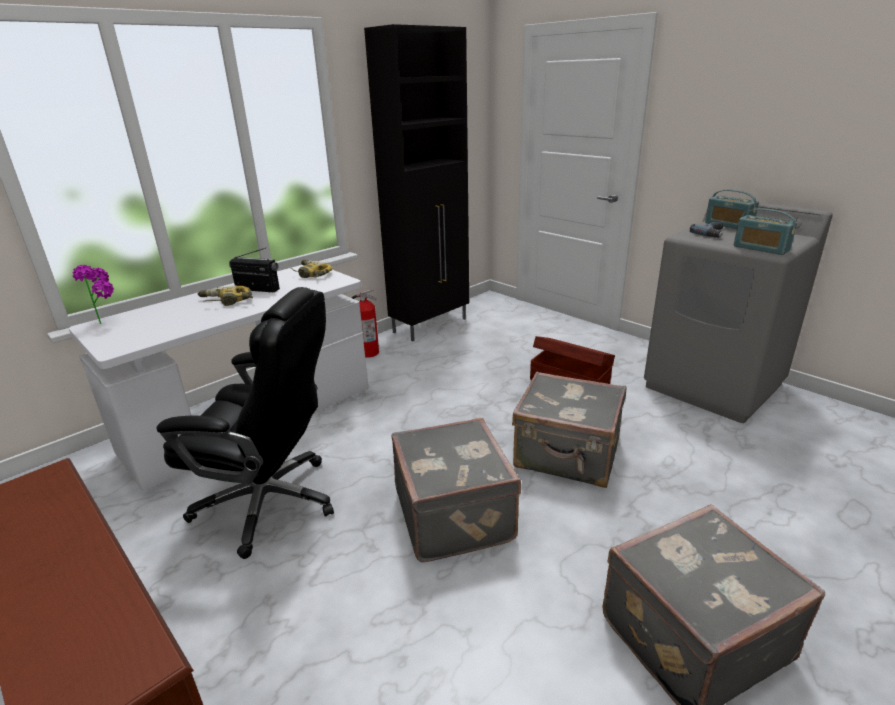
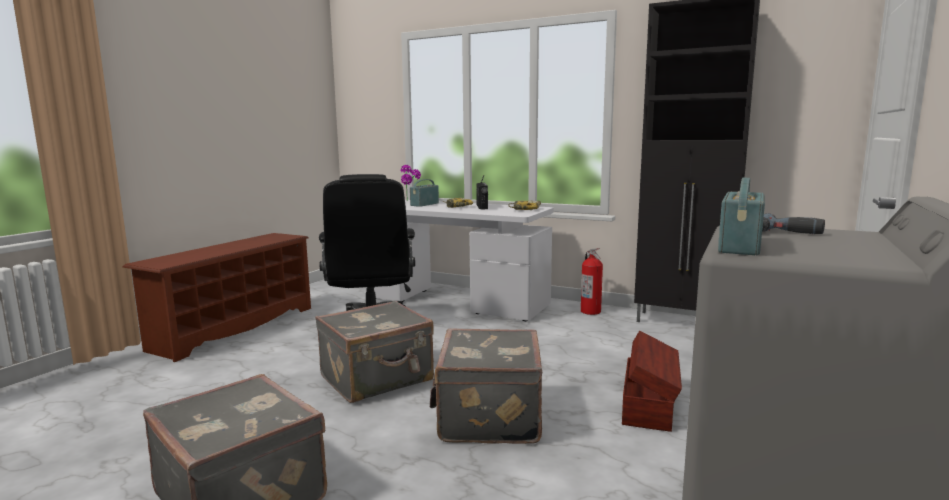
camera: 70 degrees right, 15 degrees down
(728, 225) = (861, 235): radio -> radio (424, 204)

